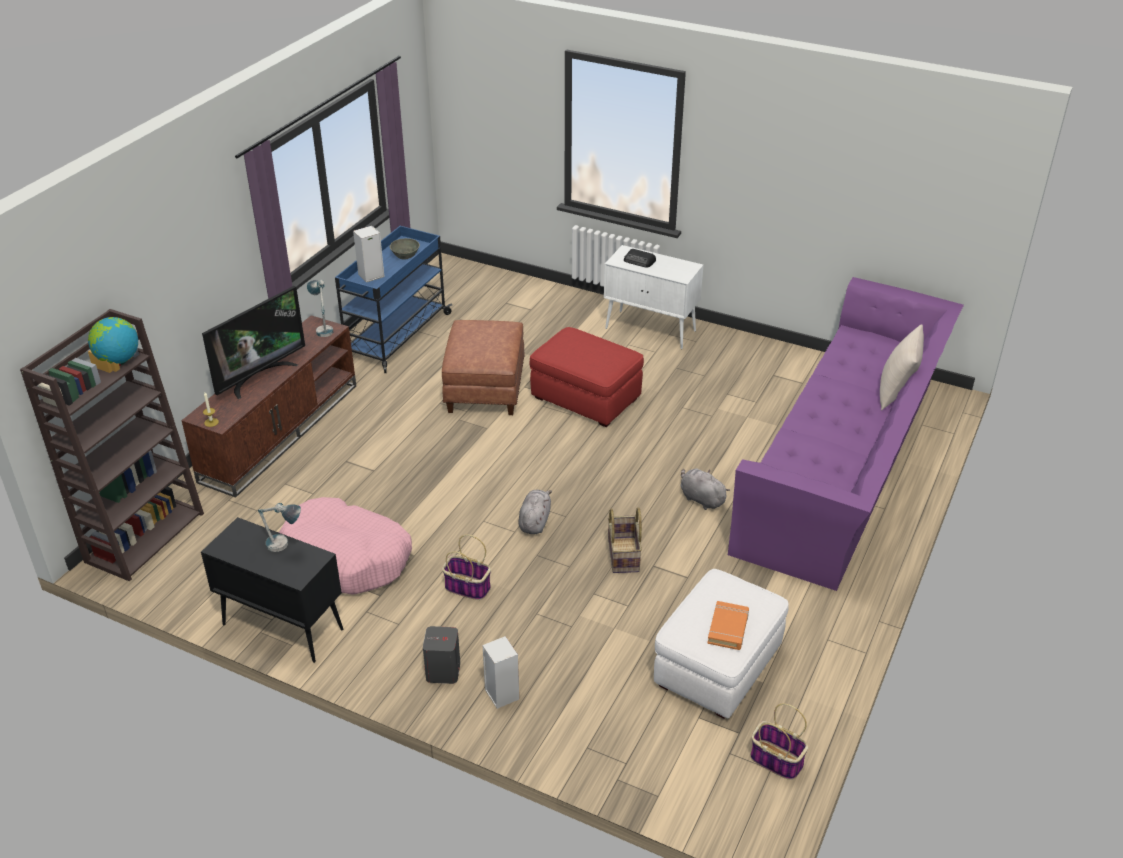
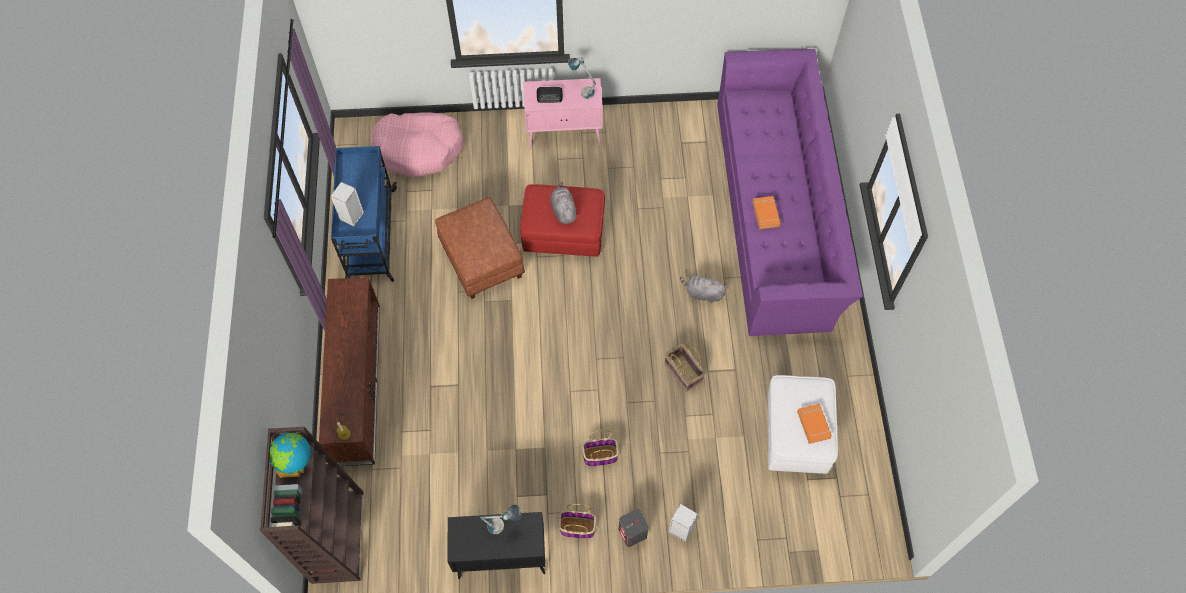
camera: 30 degrees left, 25 degrees up
(259, 376) = (342, 367): television -> none
(323, 328) = (349, 289): table lamp -> table lamp (582, 90)
(347, 558) = (500, 475): pink dog bed -> pink dog bed (418, 149)
(405, 256) = (361, 179): grey bowl -> none
(535, 521) = (605, 373): grey plush toy -> grey plush toy (563, 210)
(651, 330) = (565, 134): white cabinet -> pink cabinet
(775, 760) = (867, 486): basket -> basket (576, 528)
(812, 427) = (766, 214): none -> orange book
(896, 392) = (799, 148): beige pillow -> none

